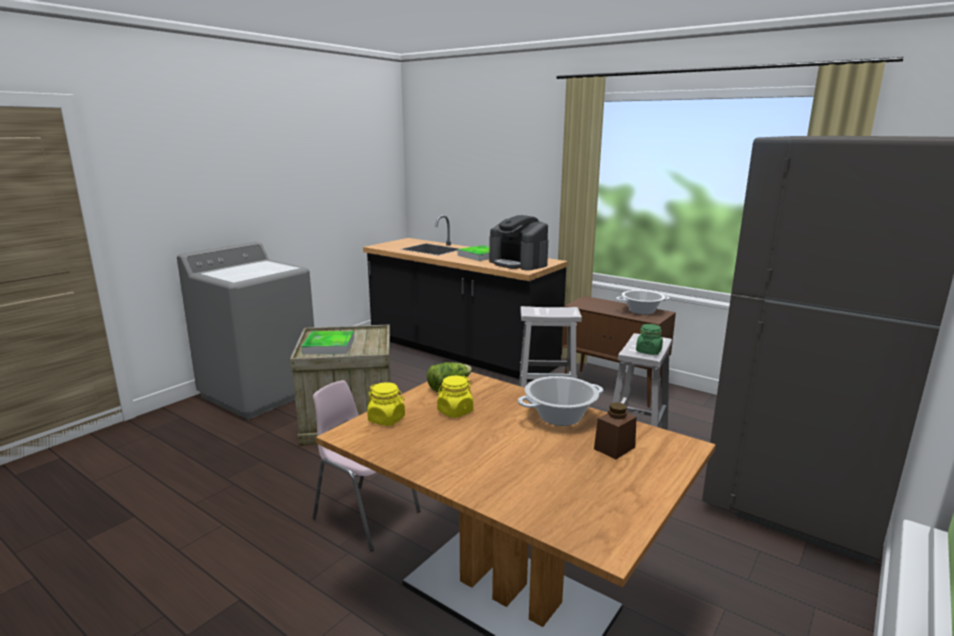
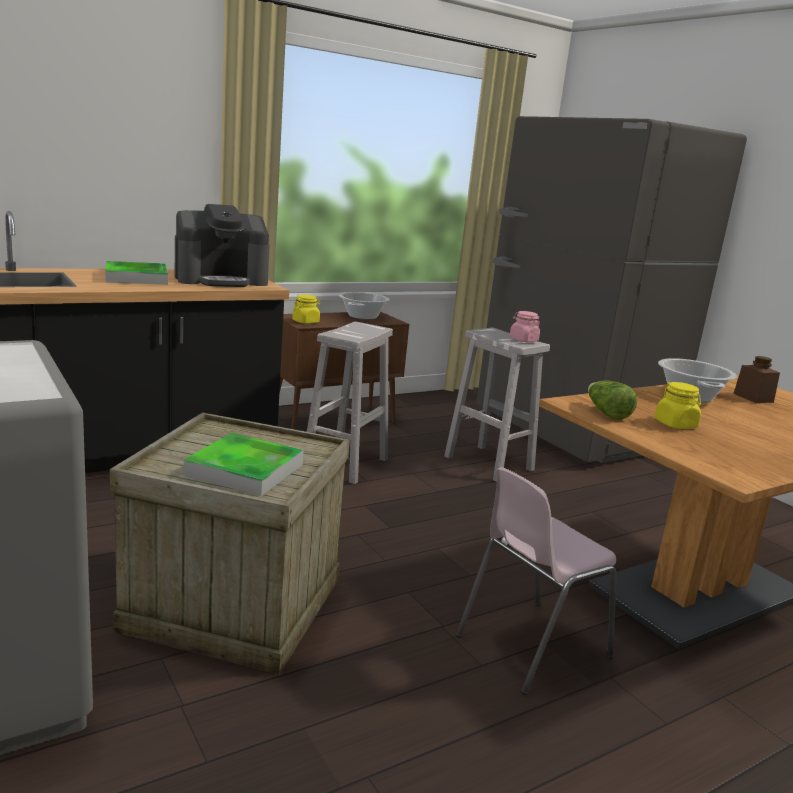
camera: 70 degrees left, 0 degrees up
(386, 419) = (696, 454): yellow jar -> yellow jar (305, 322)
(648, 351) = (523, 340): green jar -> pink jar

